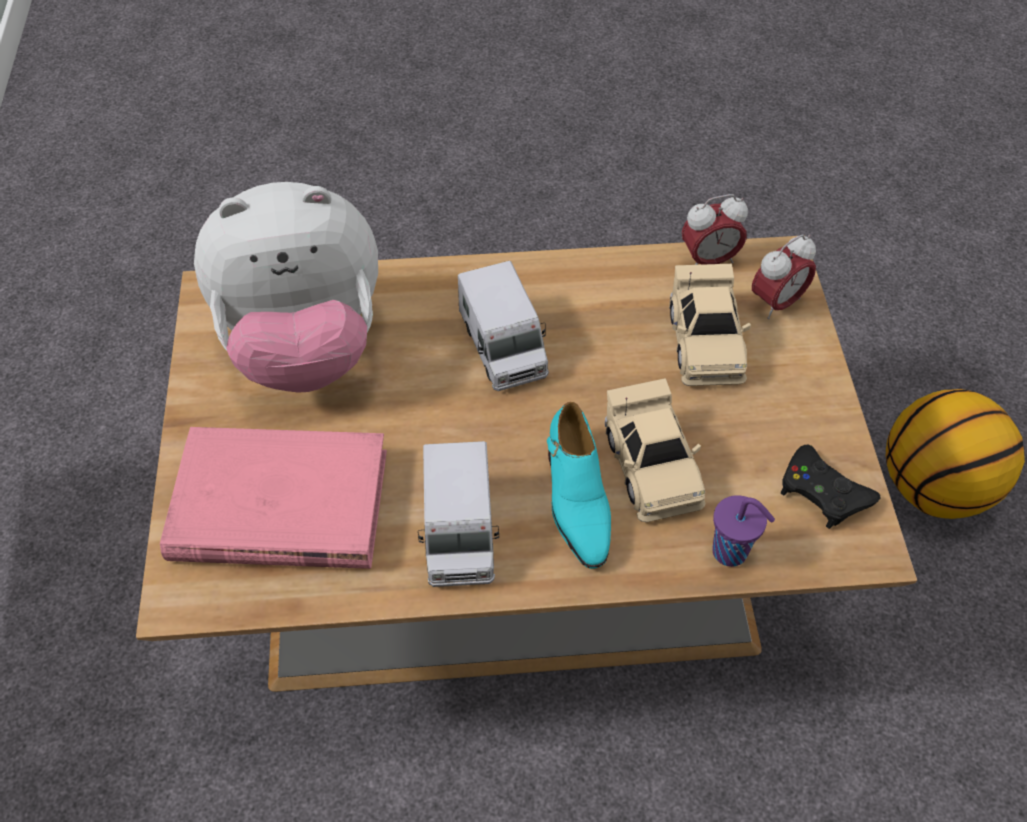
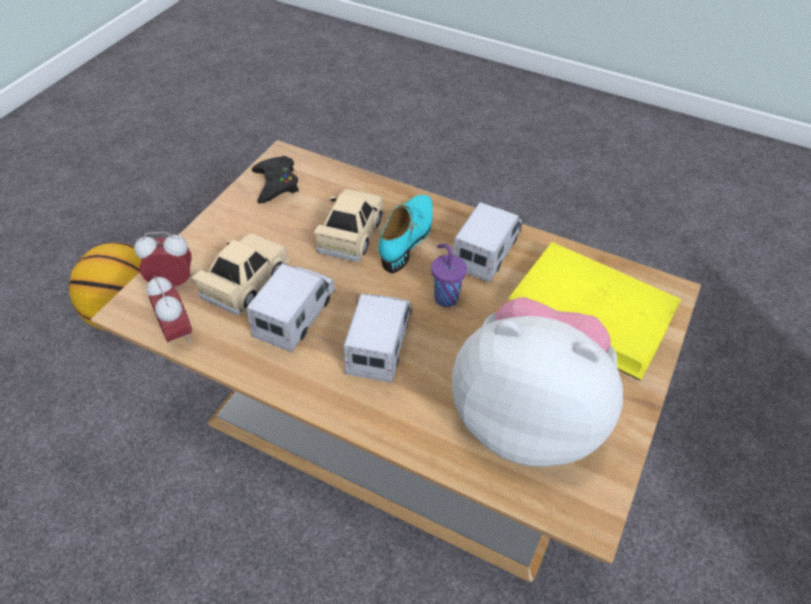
camera: 150 degrees left, 5 degrees down
(278, 505) = (591, 313): pink book -> yellow book
(615, 333) = (296, 315): none -> toy truck
(708, 260) = (177, 334): alarm clock -> alarm clock turned 45 degrees clockwise
(732, 553) = (350, 182): purple cup -> purple cup (445, 297)

